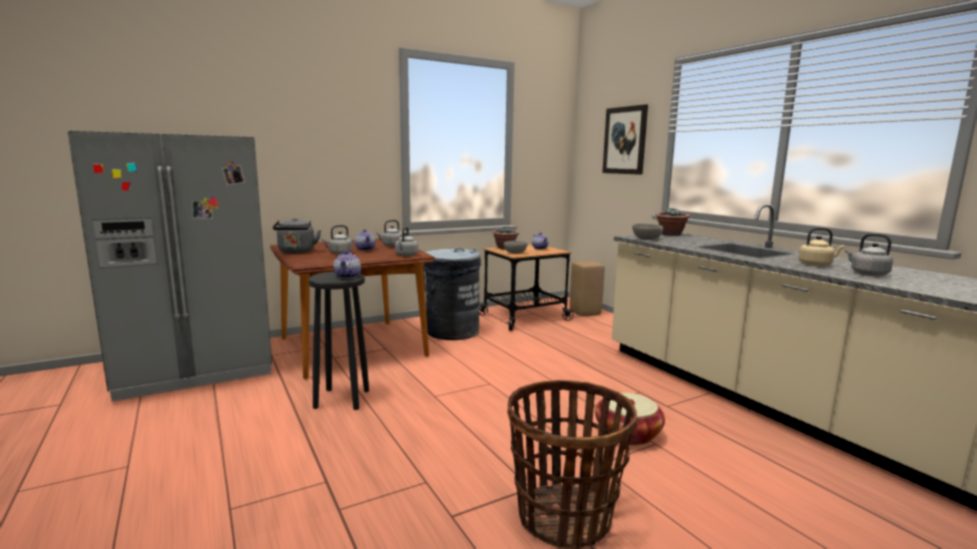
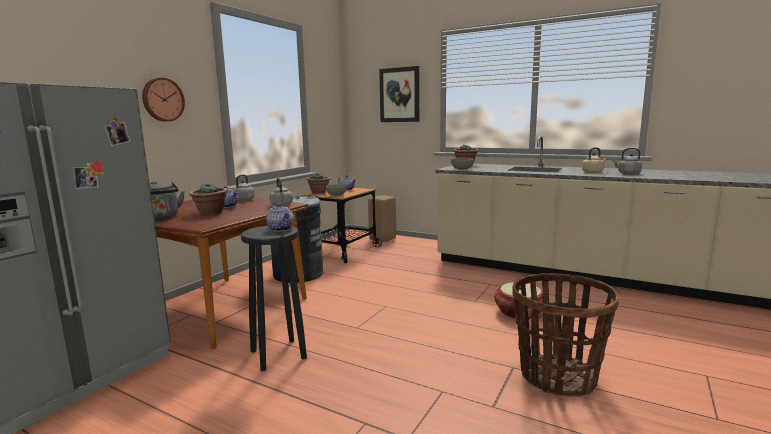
camera: 30 degrees left, 0 degrees up
(337, 144) = (162, 99): none -> wall clock
(339, 253) = (211, 213): grey kettle -> potted plant

